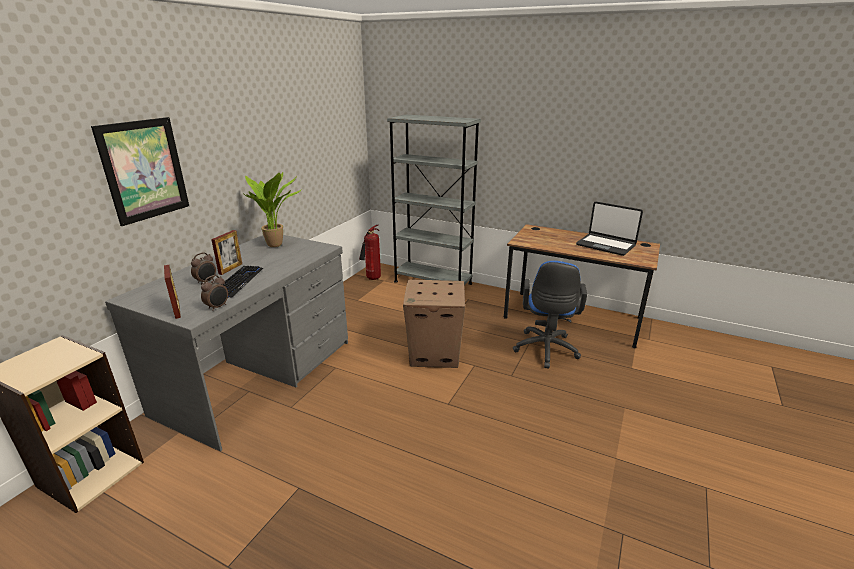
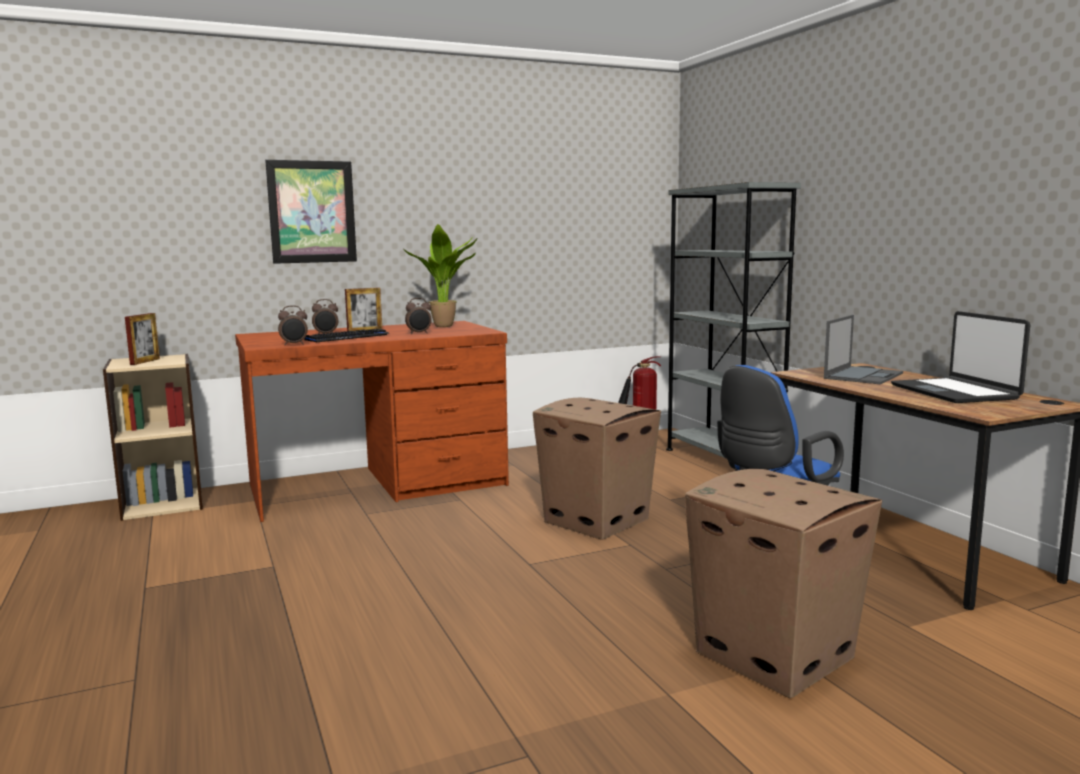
camera: 40 degrees right, 15 degrees down
(177, 310) = (263, 342): picture frame -> picture frame (145, 361)
(259, 376) = (378, 485): grey desk -> brown desk
(282, 262) = (419, 333): none -> alarm clock
(549, 238) = (863, 375): none -> laptop
(617, 410) = (776, 655): none -> cardboard box

